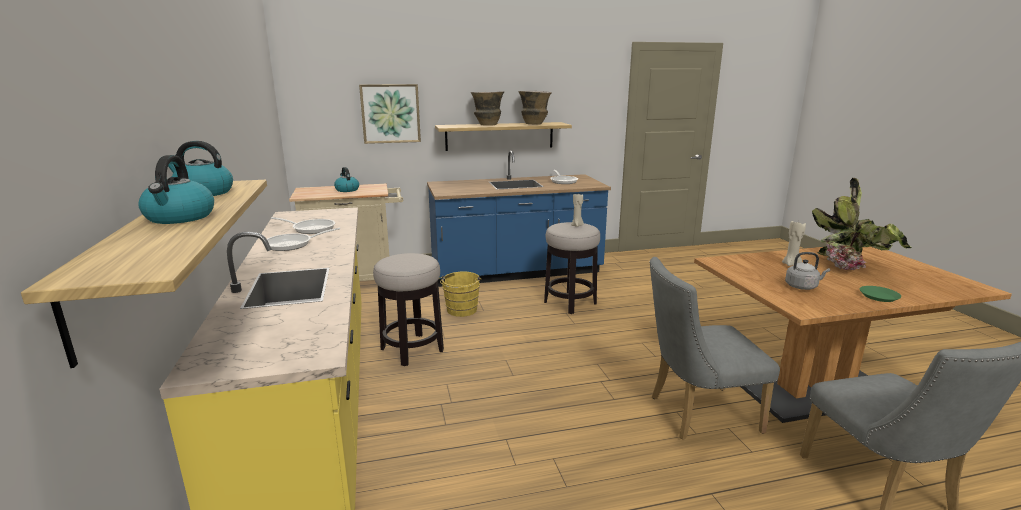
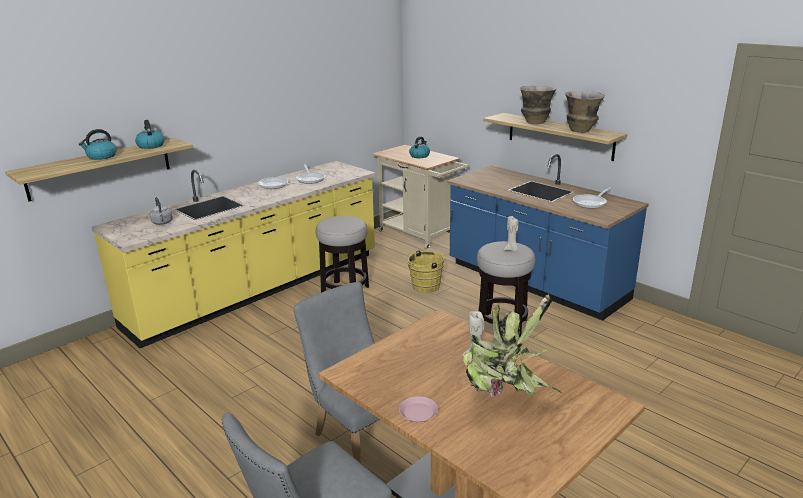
camera: 60 degrees right, 5 degrees up
(390, 113) = (471, 95): picture -> none
(802, 286) = (407, 369): grey kettle -> grey kettle (162, 223)
(878, 296) = (418, 412): green plate -> pink plate

